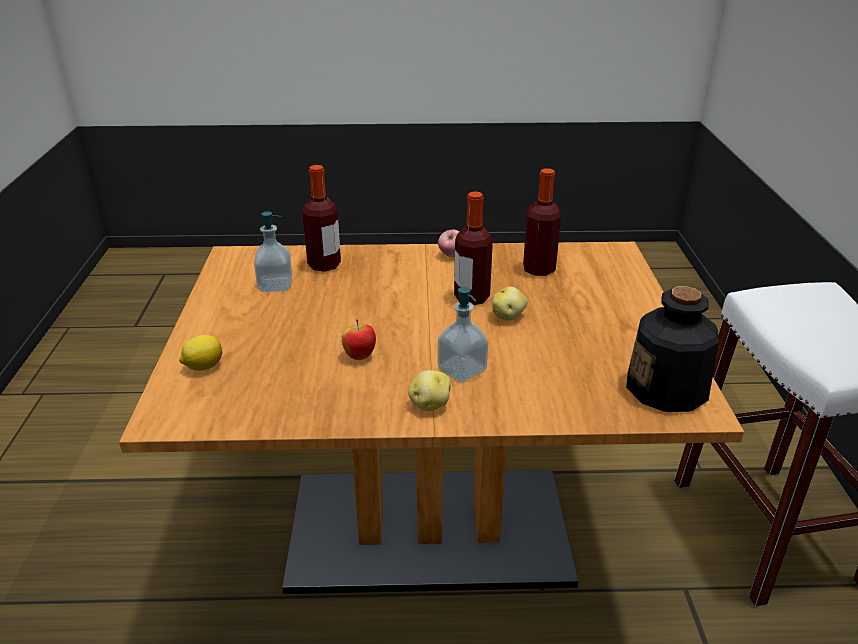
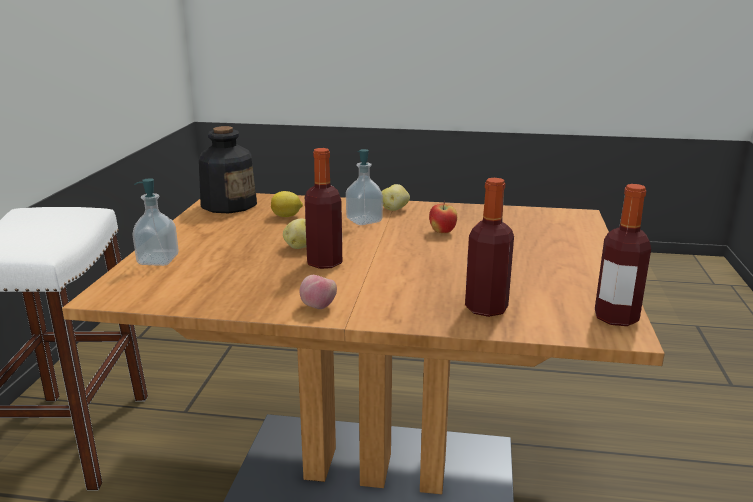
camera: 170 degrees left, 10 degrees down
(203, 367) = (570, 235): lemon -> lemon (287, 216)
(275, 285) = (539, 290): soap dispenser -> soap dispenser (158, 260)
(539, 269) = (227, 282): bottle -> bottle (616, 318)

